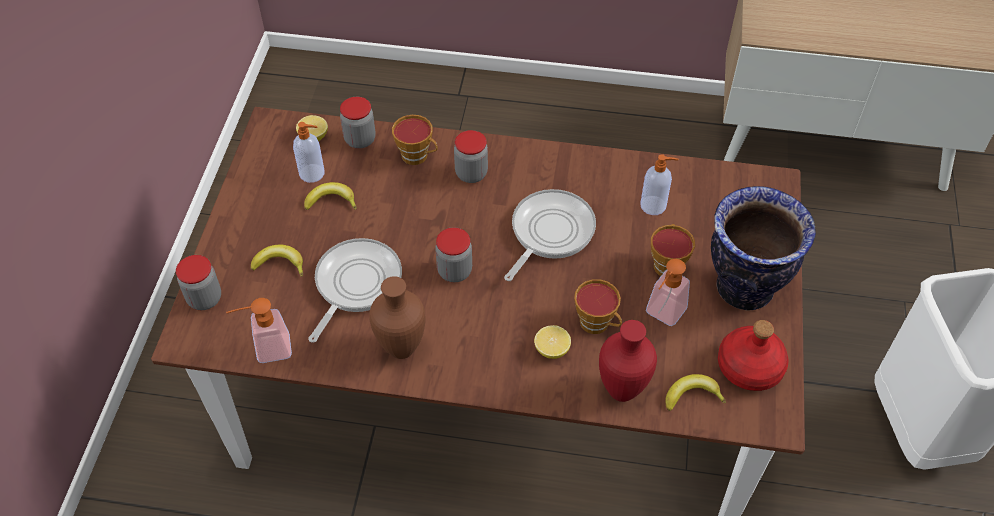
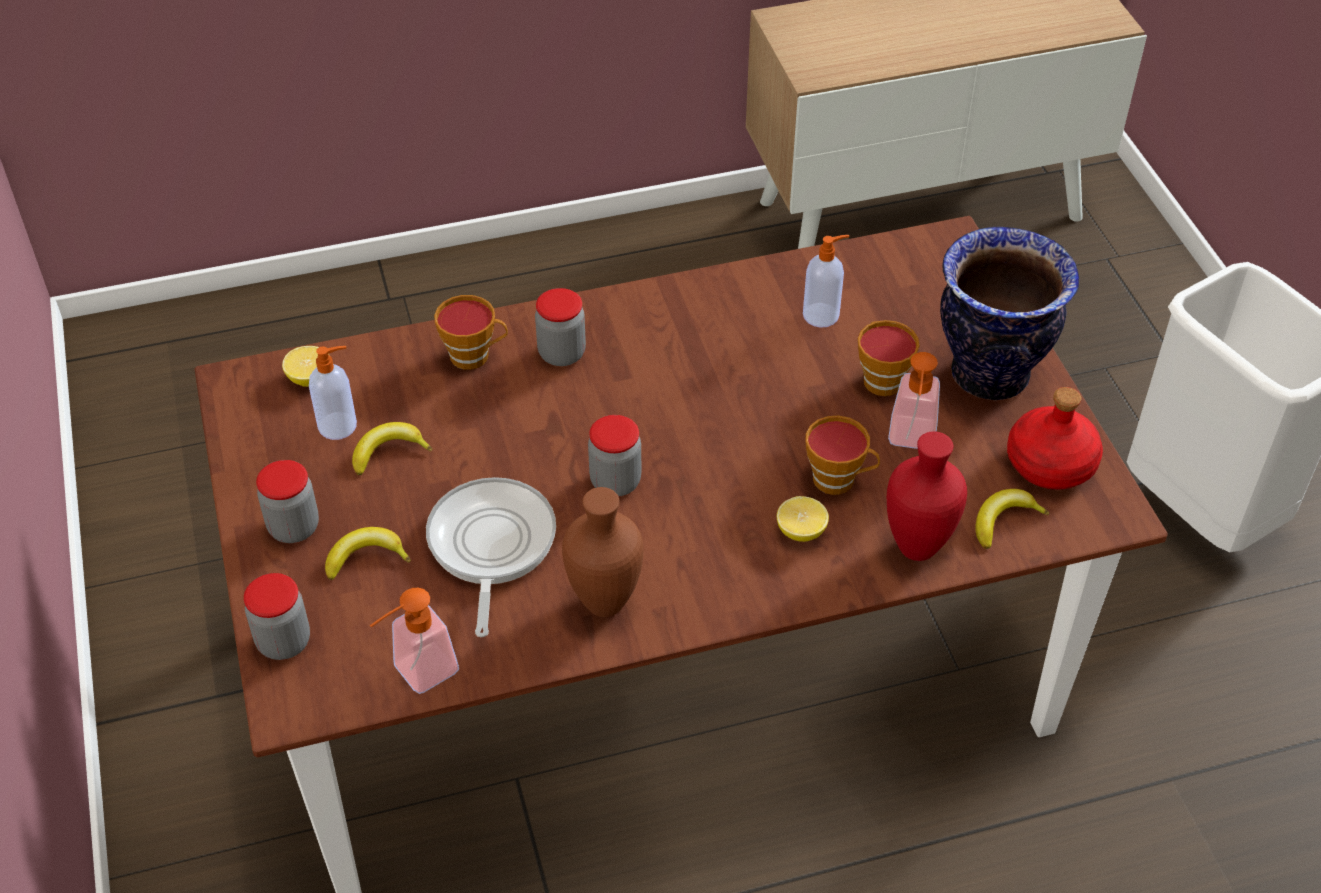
camera: 25 degrees left, 5 degrees down
(360, 139) = (379, 360): jar -> jar (294, 527)
(549, 232) = (710, 392): frying pan -> none

